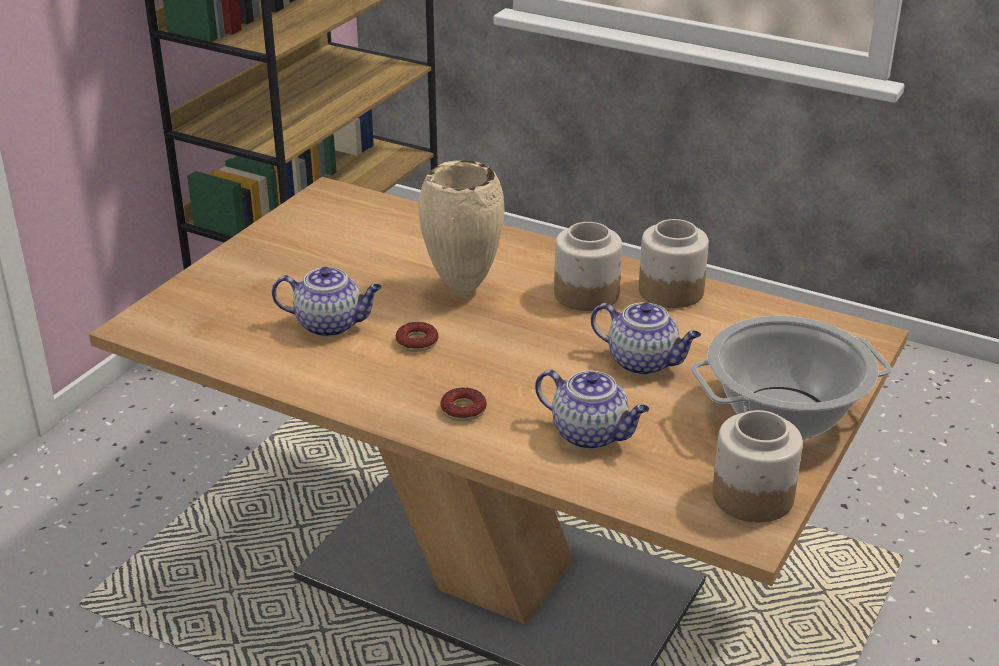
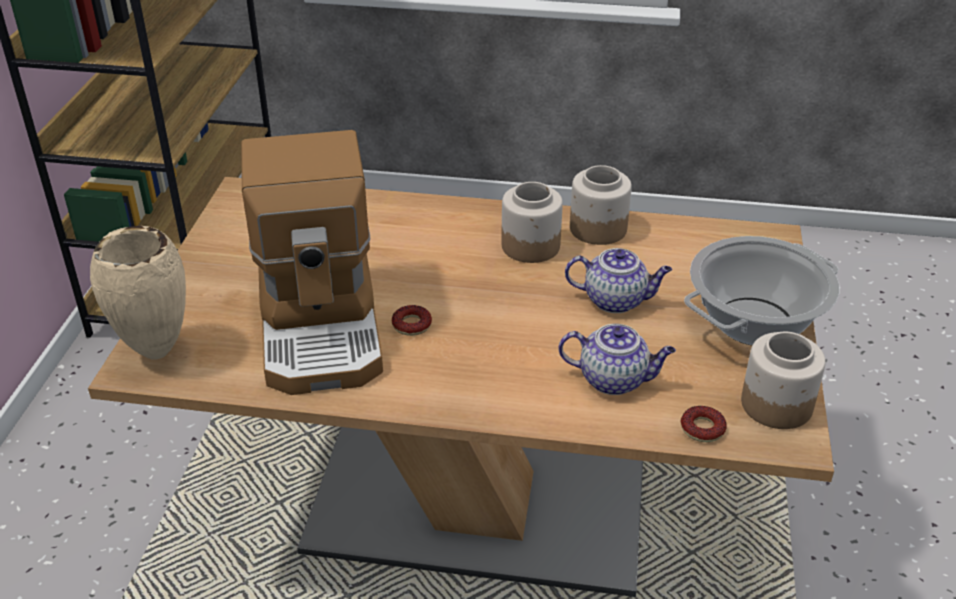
camera: 20 degrees left, 5 degrees up
(331, 324) = (322, 325): teapot -> coffee machine
(461, 290) = (420, 265): beige vase -> beige vase (155, 353)
(463, 410) = (492, 382): donut -> donut (702, 428)

